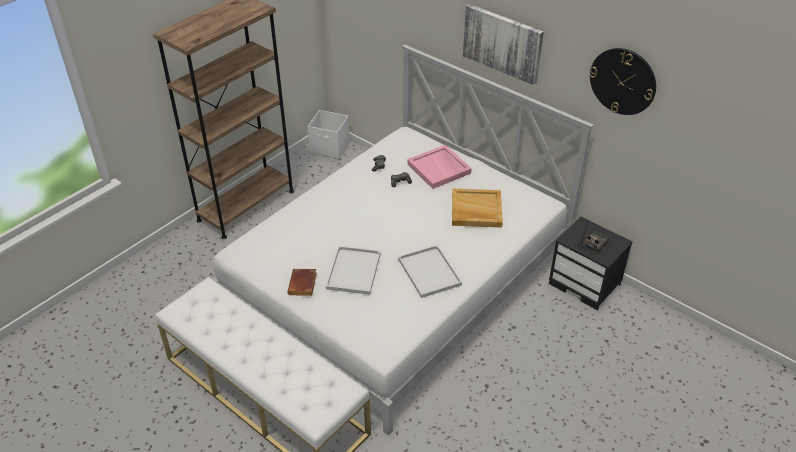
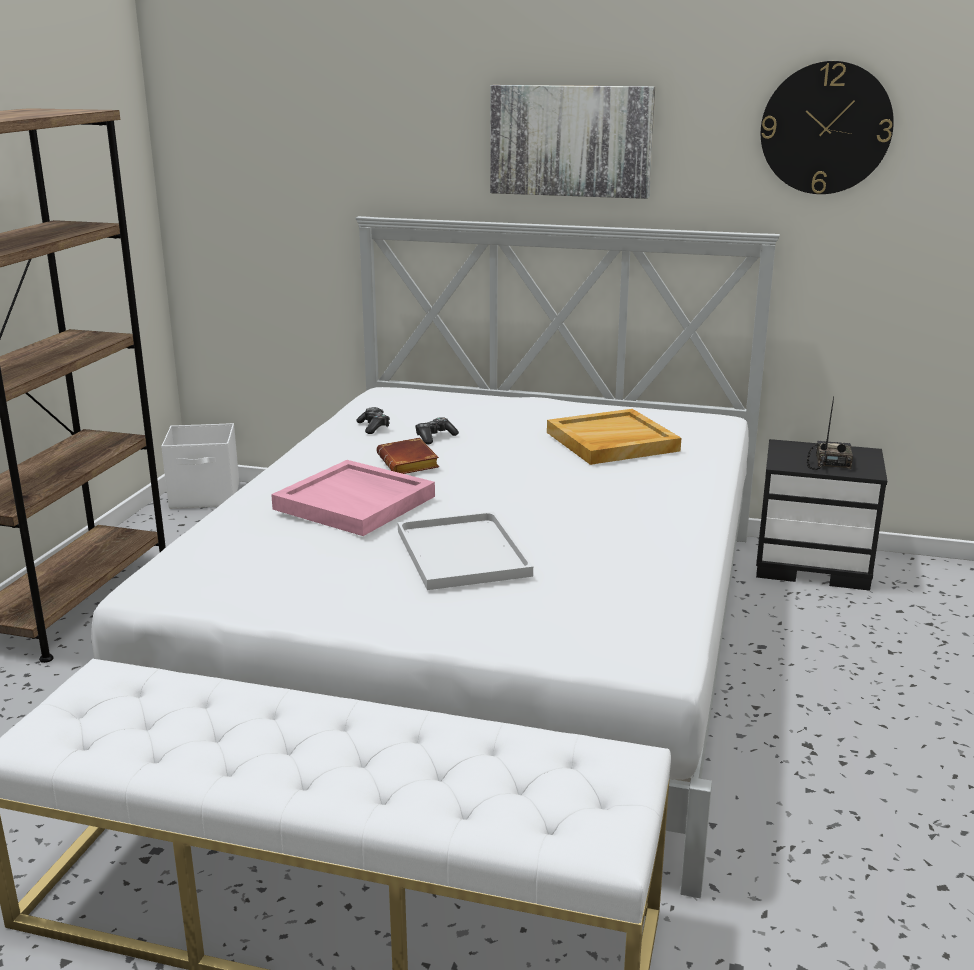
camera: 25 degrees left, 20 degrees down
(303, 285) = (368, 596): brown book -> brown book (410, 463)
(428, 271) = (614, 524): white tray -> none
(439, 169) = (491, 413): pink tray -> pink tray (356, 502)

